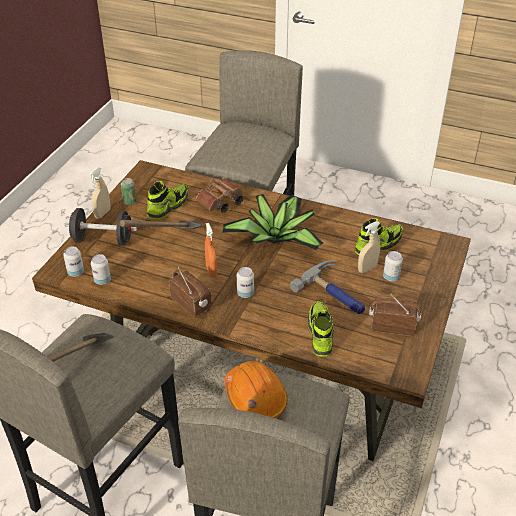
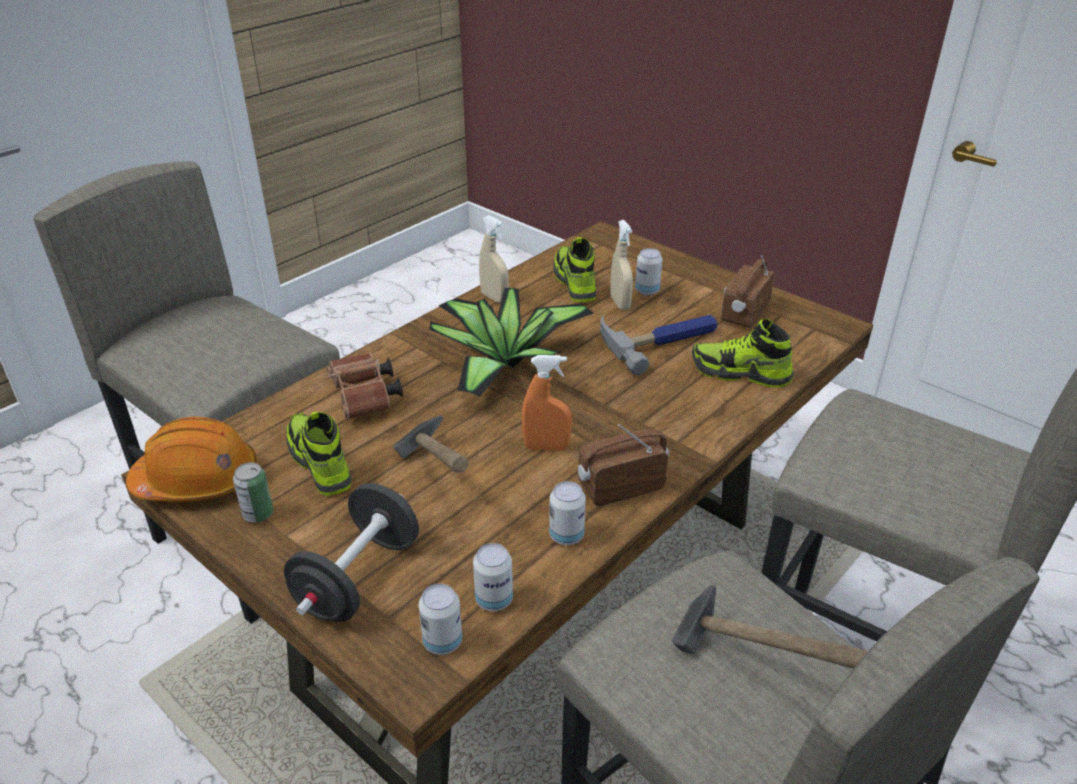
camera: 70 degrees left, 5 degrees down
(102, 213) = (265, 564): beige spray bottle -> beige spray bottle (494, 298)
(245, 293) = (622, 422): can -> can (566, 536)
(255, 398) = (864, 460): orange hard hat -> orange hard hat (198, 480)

